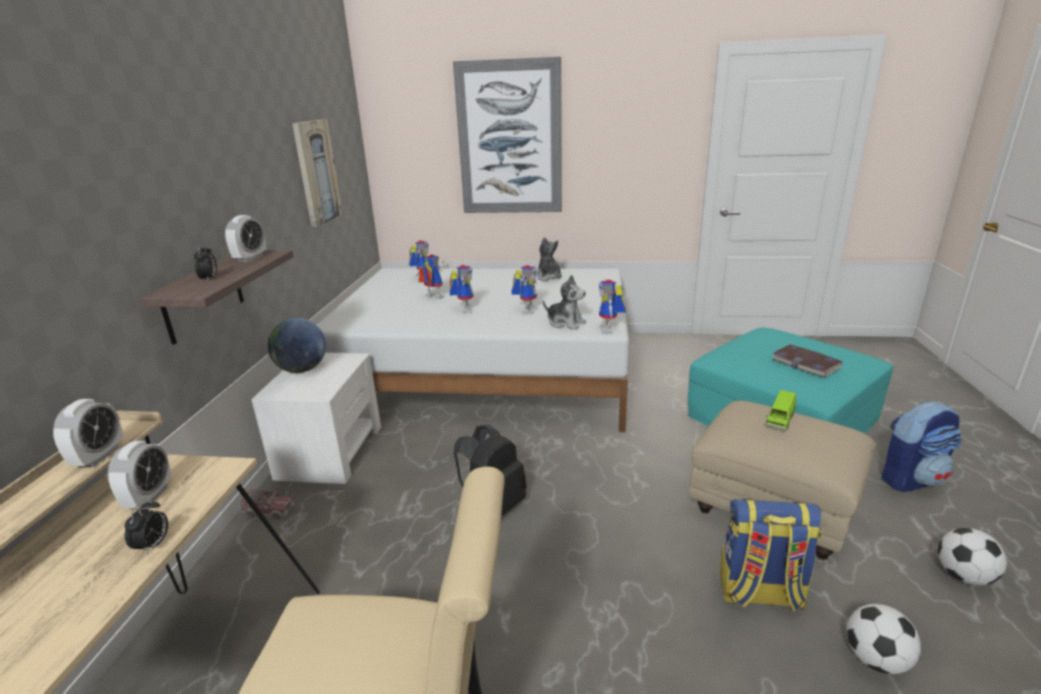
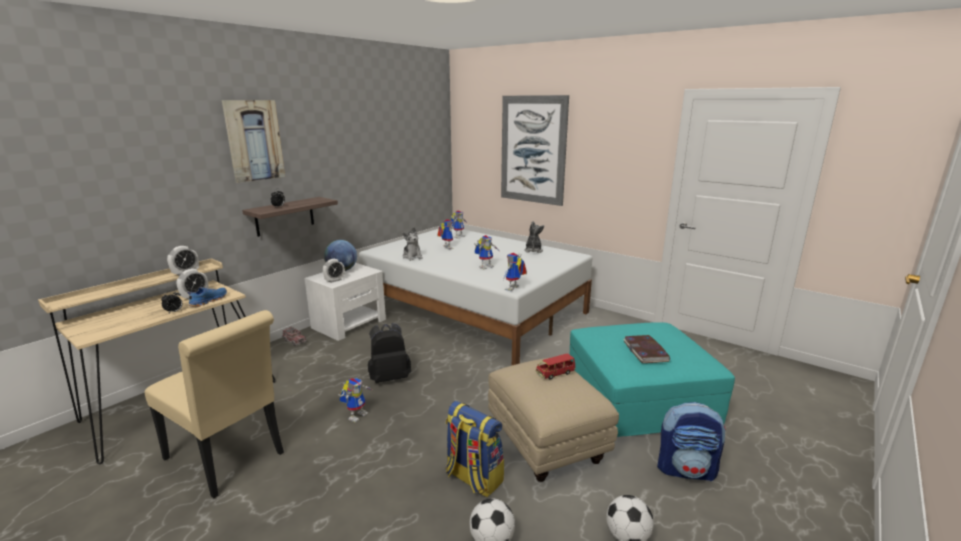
camera: 30 degrees right, 5 degrees down
(197, 496) = (208, 301): none -> blue shoe
(250, 258) = (312, 201): alarm clock -> alarm clock (334, 280)
(316, 172) = (396, 159): picture -> picture (254, 140)
(464, 309) = (452, 258): toy robot -> toy robot (357, 414)
(565, 323) = (494, 279): plush toy -> plush toy (412, 257)
(780, 419) = (555, 373): green toy car -> red toy car

